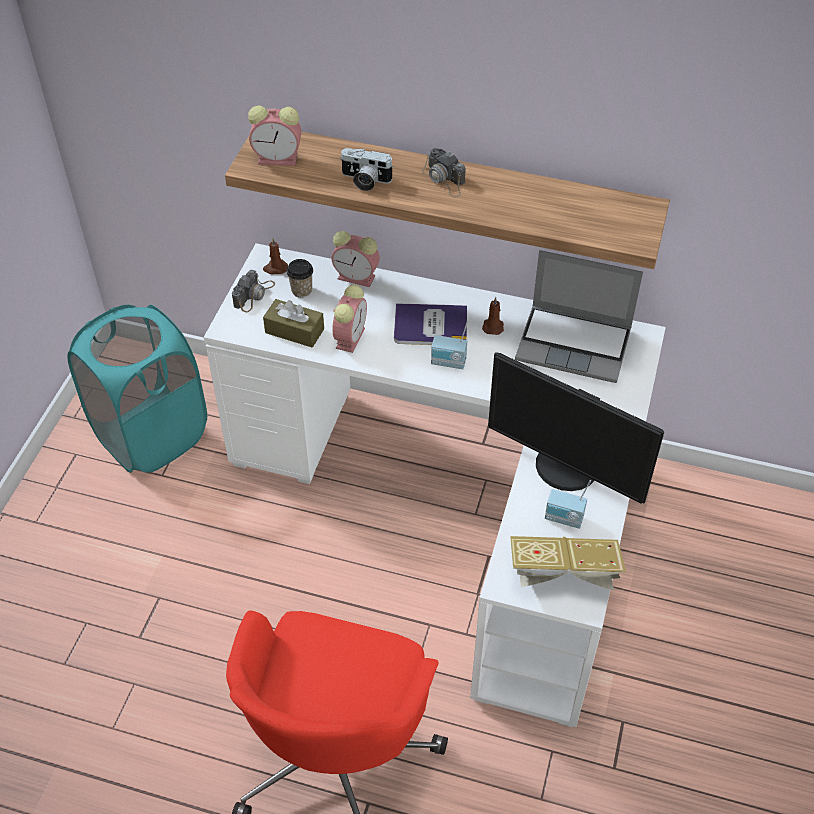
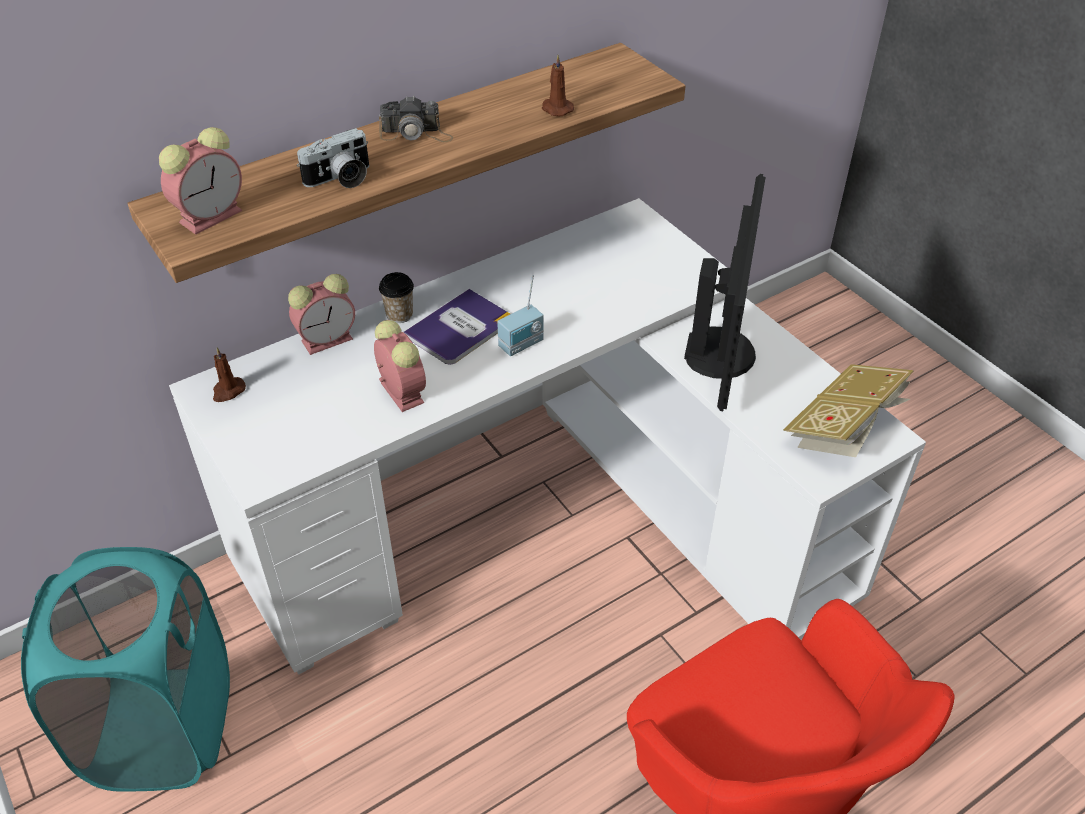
camera: 50 degrees left, 5 degrees down
(254, 295) = (241, 430): camera -> none
(294, 331) = (337, 428): brown tissue box -> none
(301, 290) = (288, 390): cup -> cup (399, 315)
(493, 326) = (513, 290): brown candle -> brown candle (556, 109)
(563, 519) = (780, 390): radio -> none
(565, 468) = (722, 353): monitor -> monitor turned 60 degrees counterclockwise
(575, 344) = (597, 256): laptop -> none

